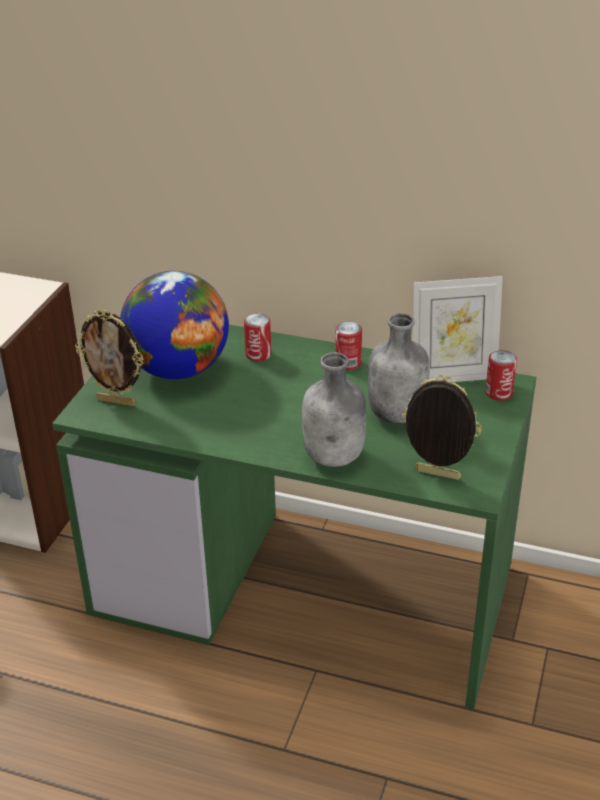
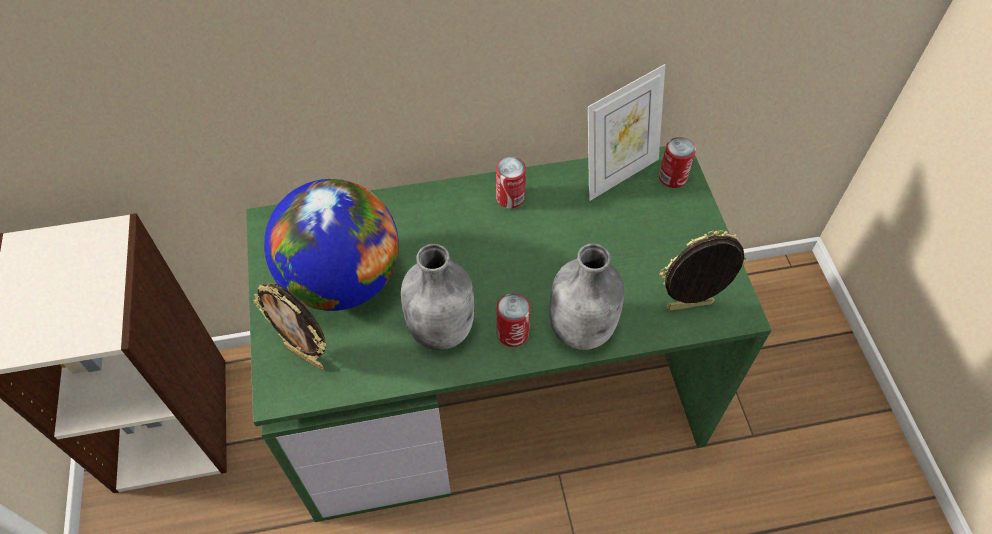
camera: 30 degrees left, 20 degrees up
(117, 401) = (306, 356): picture frame -> picture frame turned 45 degrees clockwise
(258, 354) = (413, 223): can -> can (512, 333)
(397, 414) = (602, 244): grey bottle -> grey bottle (442, 328)

